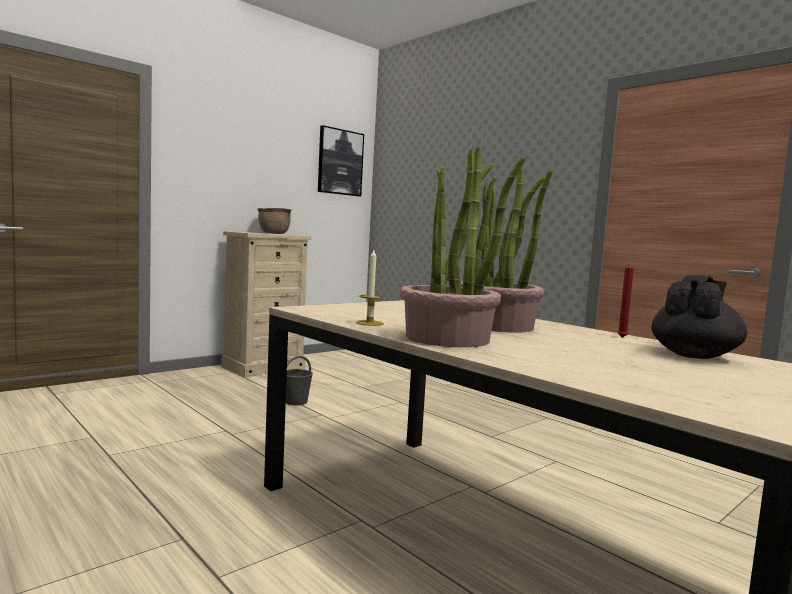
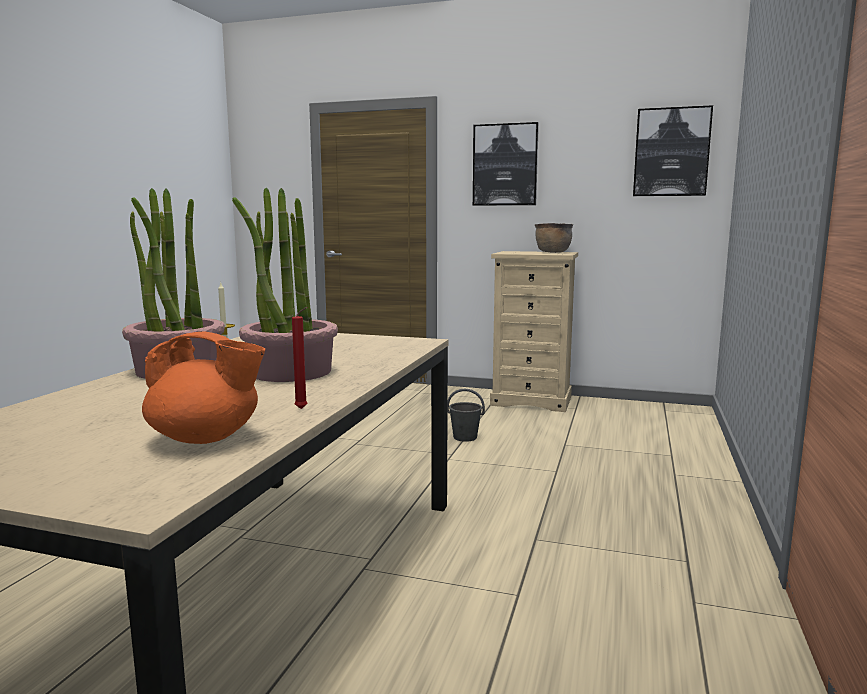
camera: 60 degrees right, 5 degrees up
(221, 150) = (505, 165): none -> picture
(694, 355) = (206, 438): black teapot -> orange teapot

